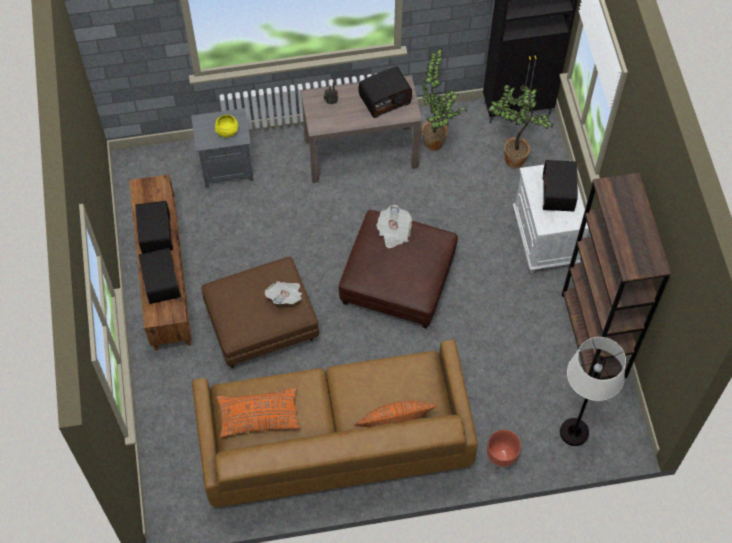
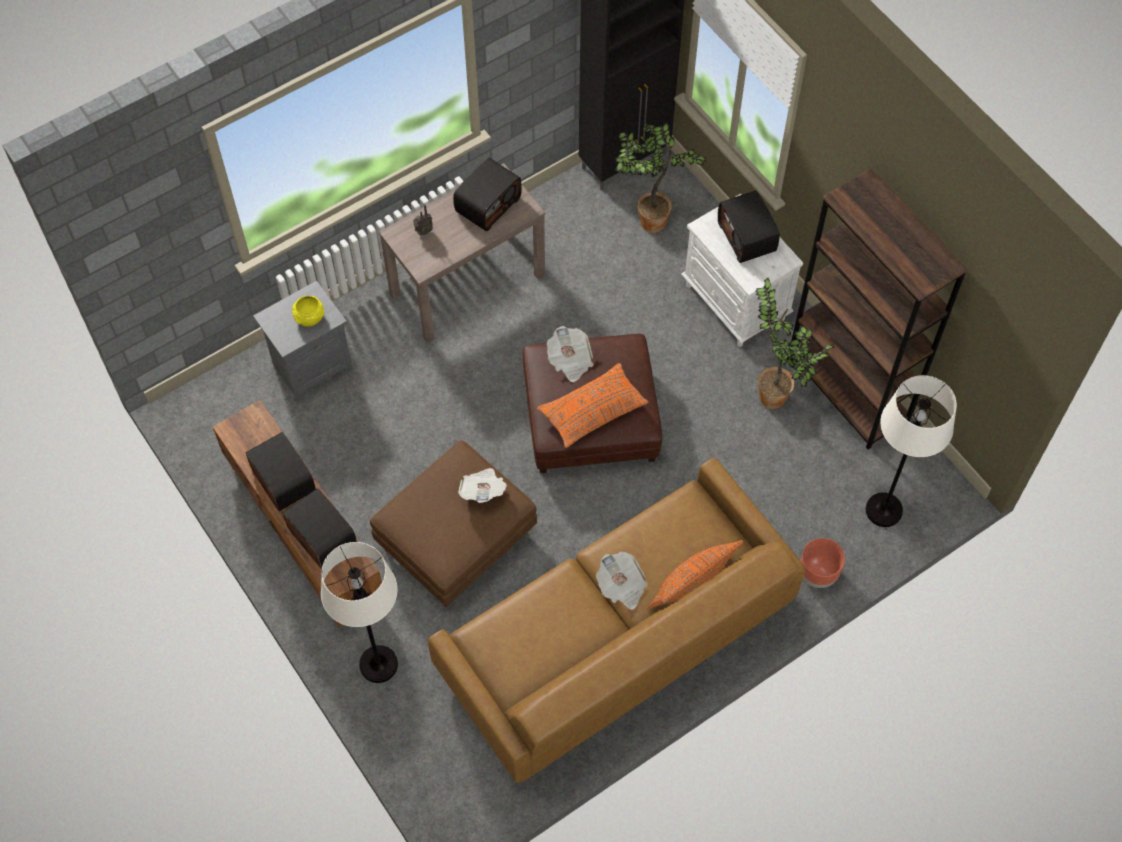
camera: 25 degrees left, 0 degrees up
(167, 387) = (378, 665): none -> white floor lamp
(259, 416) = (528, 648): orange pillow -> orange pillow (592, 411)
(344, 402) = (621, 586): none -> newspaper
(435, 145) = (550, 240): potted plant -> potted plant (776, 400)

